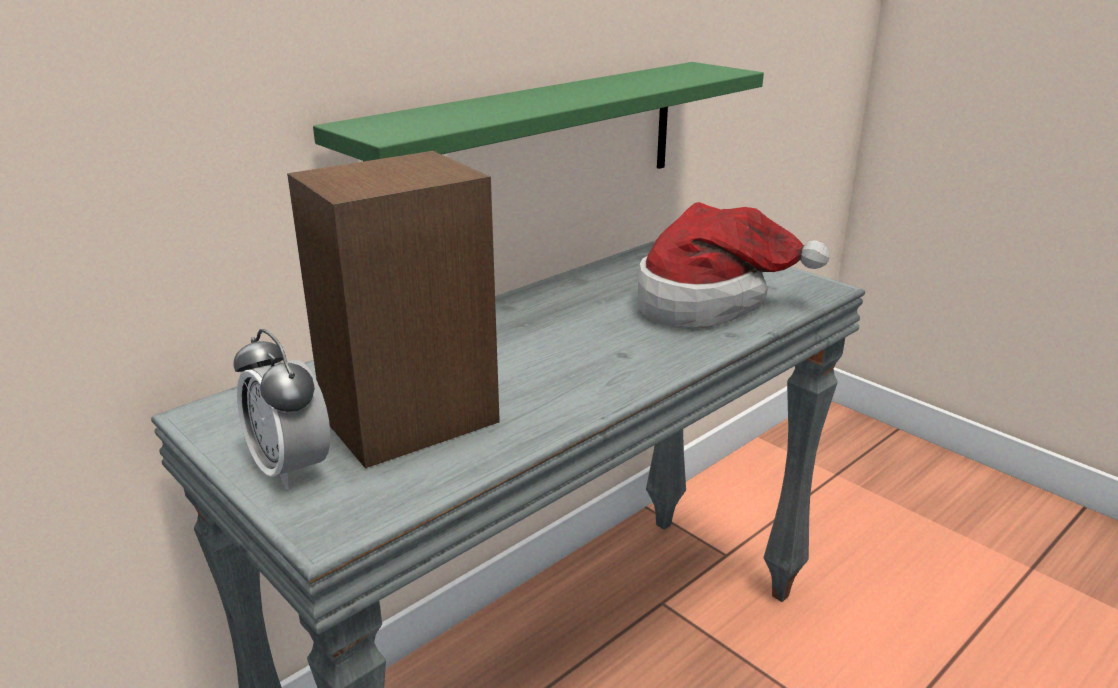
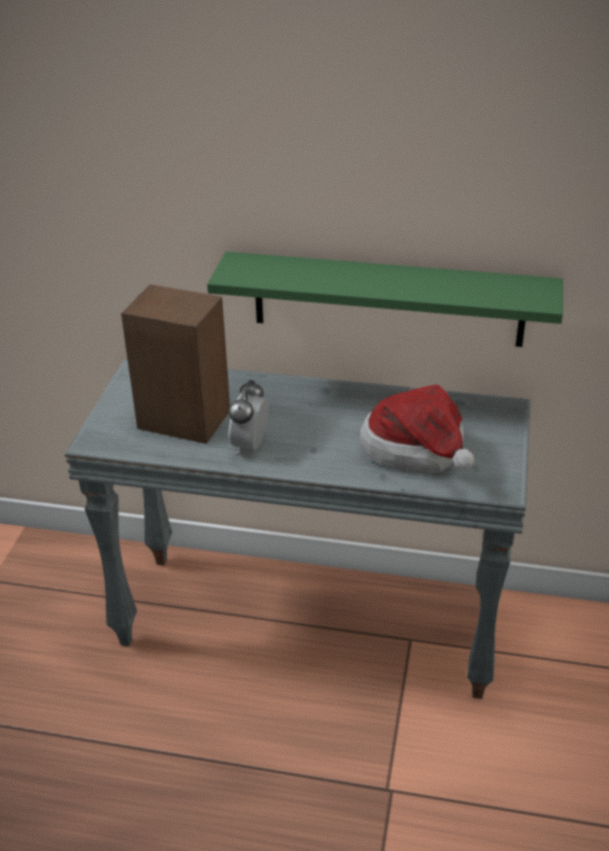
camera: 55 degrees right, 10 degrees up
(291, 468) = (120, 411): alarm clock -> alarm clock (250, 446)

